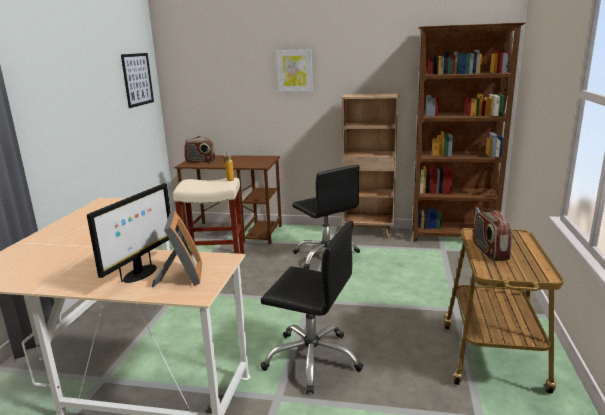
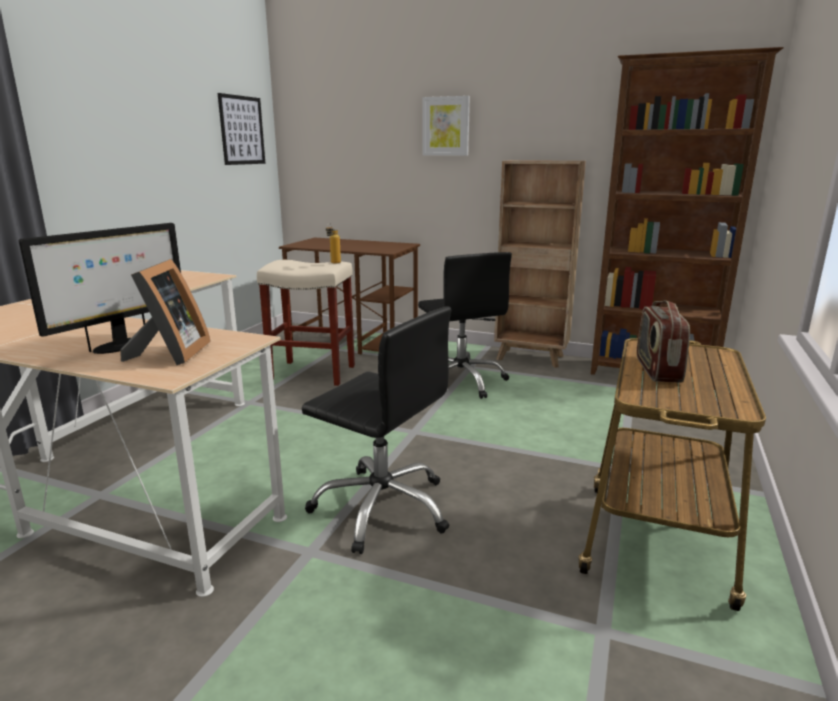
camera: 10 degrees right, 0 degrees up
(200, 161) = (315, 243): radio -> none

